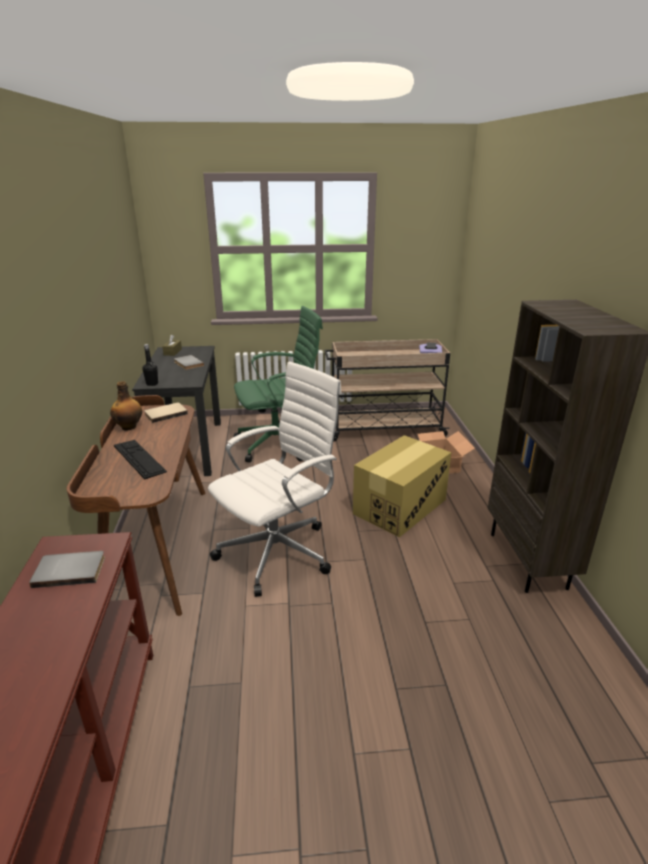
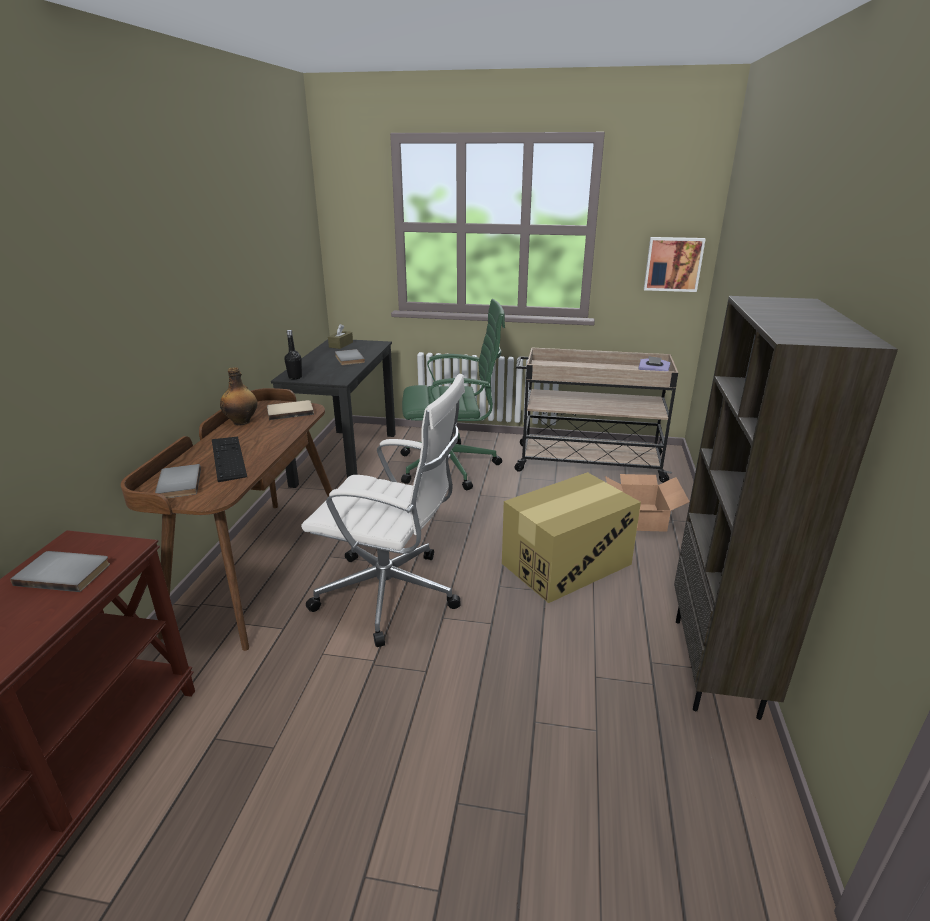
camera: 15 degrees right, 0 degrees up
(109, 485) = (177, 484): none -> grey book
(279, 551) = (391, 595): white office chair -> white office chair turned 45 degrees clockwise
(432, 271) = (673, 264): none -> picture

